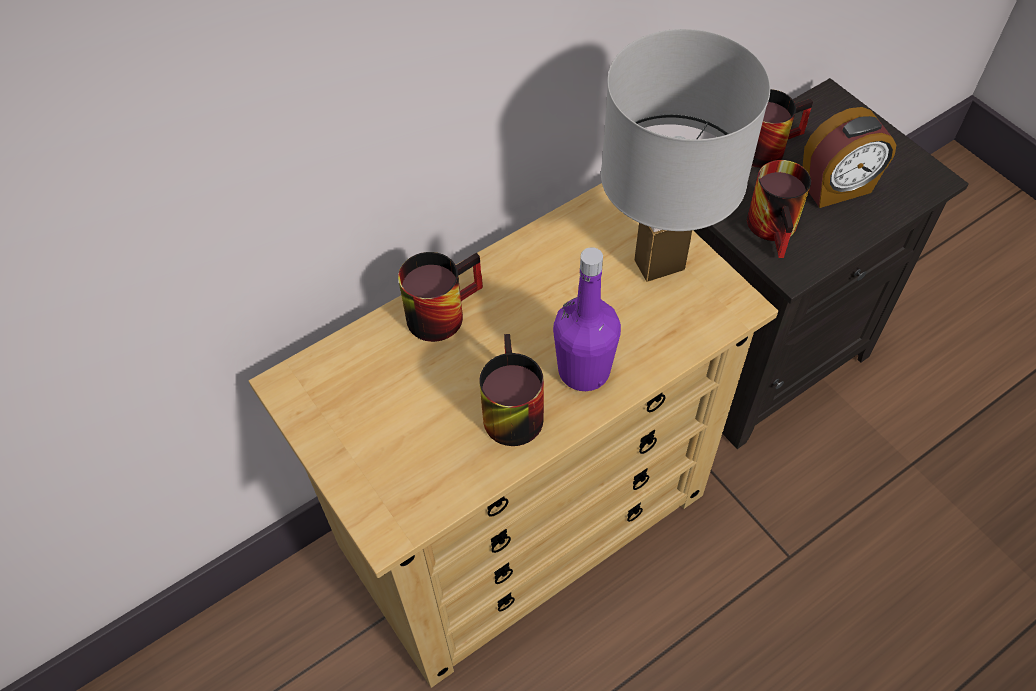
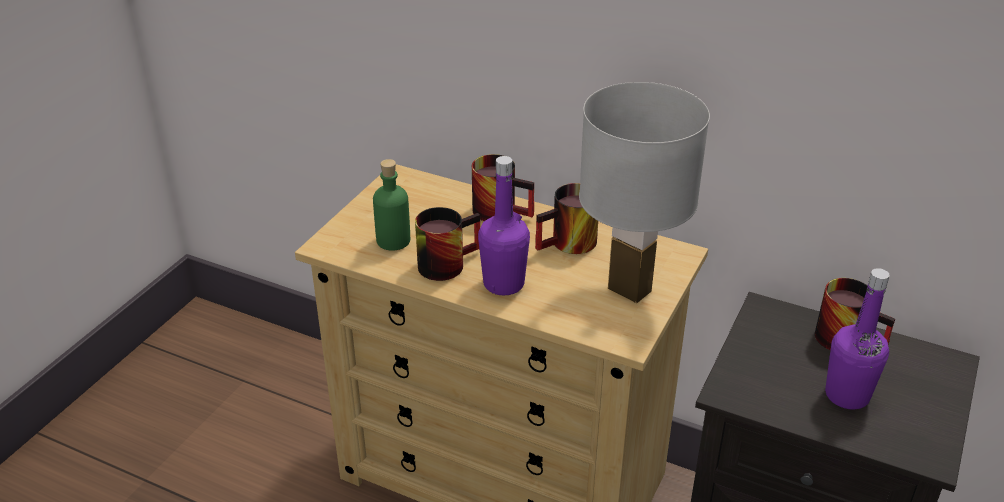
camera: 60 degrees right, 20 degrees down
(428, 448) = (393, 240): none -> green bottle
(778, 229) = (762, 372): mug -> mug (569, 245)
(836, 188) = (847, 395): alarm clock -> purple bottle

